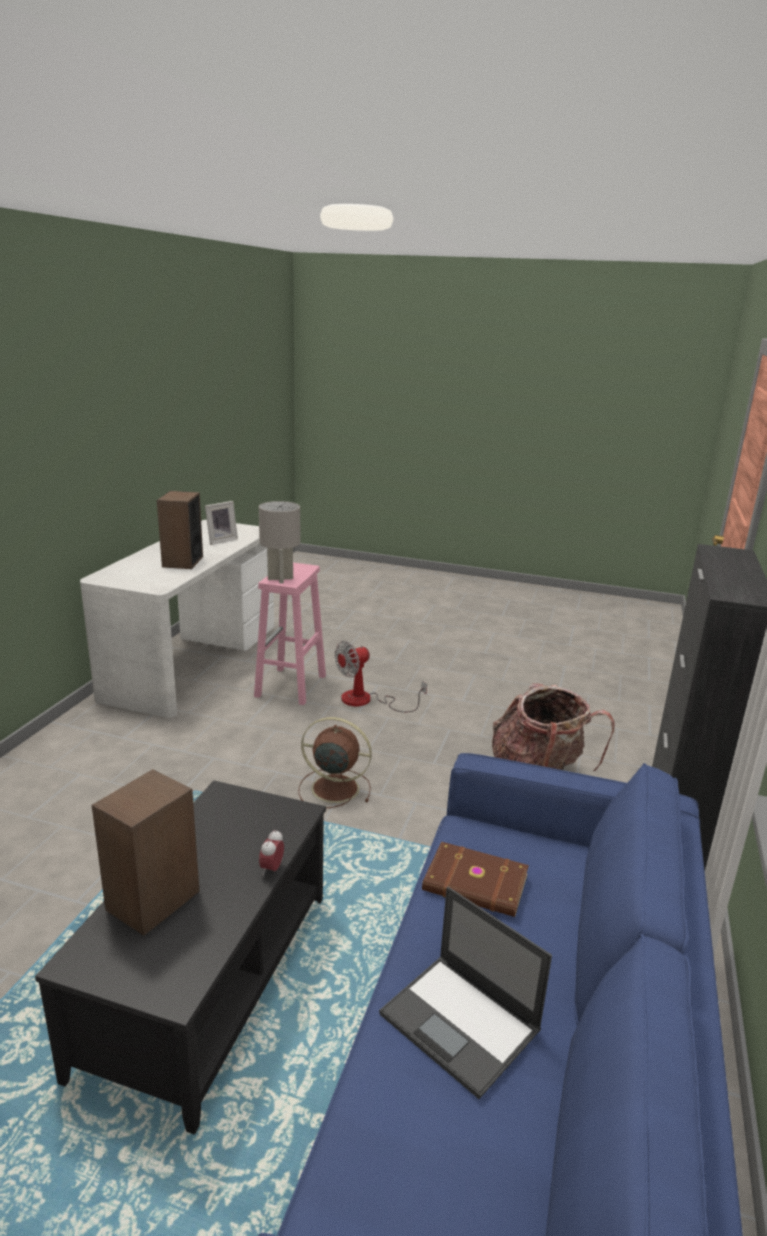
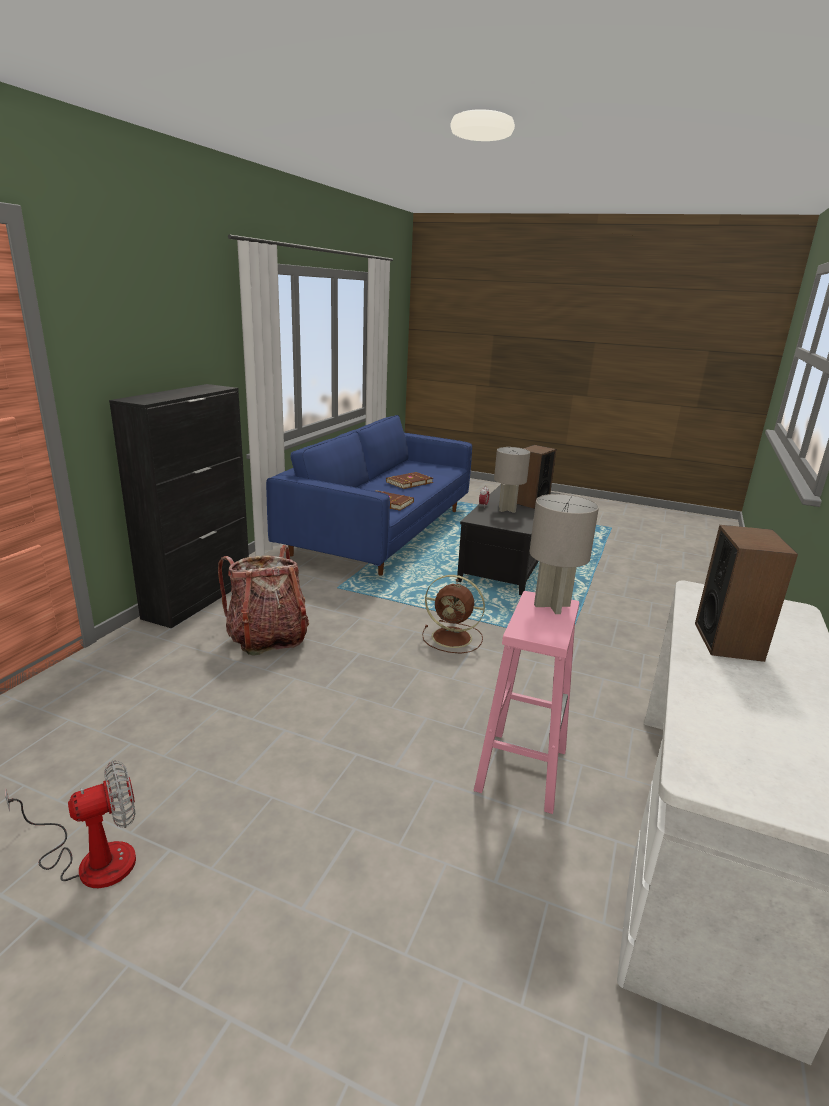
camera: 175 degrees left, 0 degrees up
(220, 540) = (736, 715): picture frame -> none
(224, 858) = (507, 509): none -> grey table lamp
(367, 701) = (414, 735): fan -> fan (92, 858)
(461, 1023) = (408, 482): laptop -> brown book

